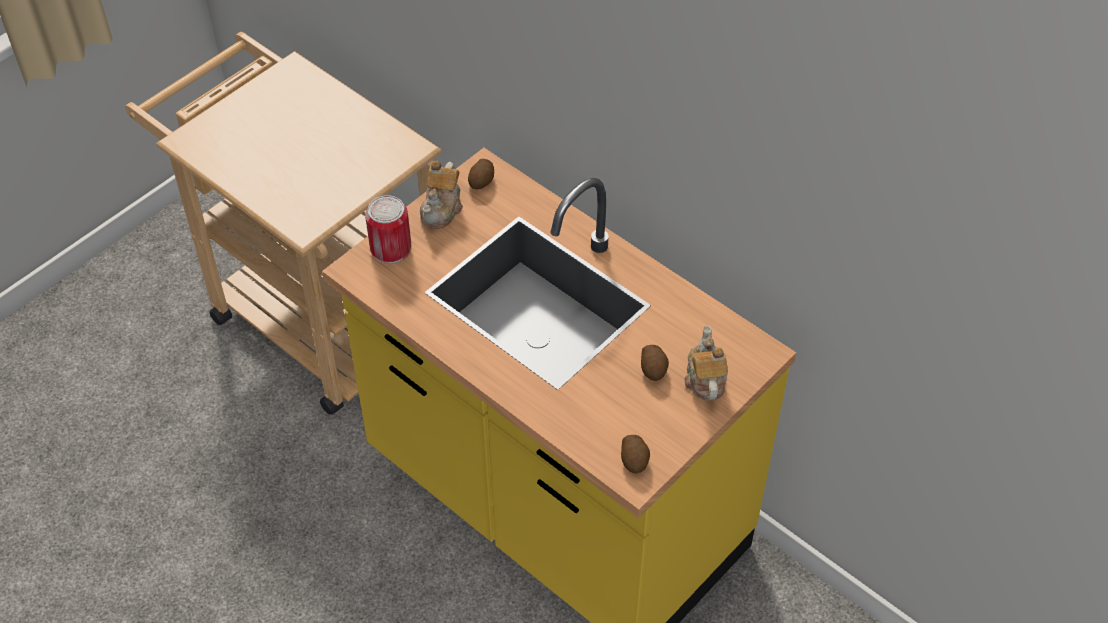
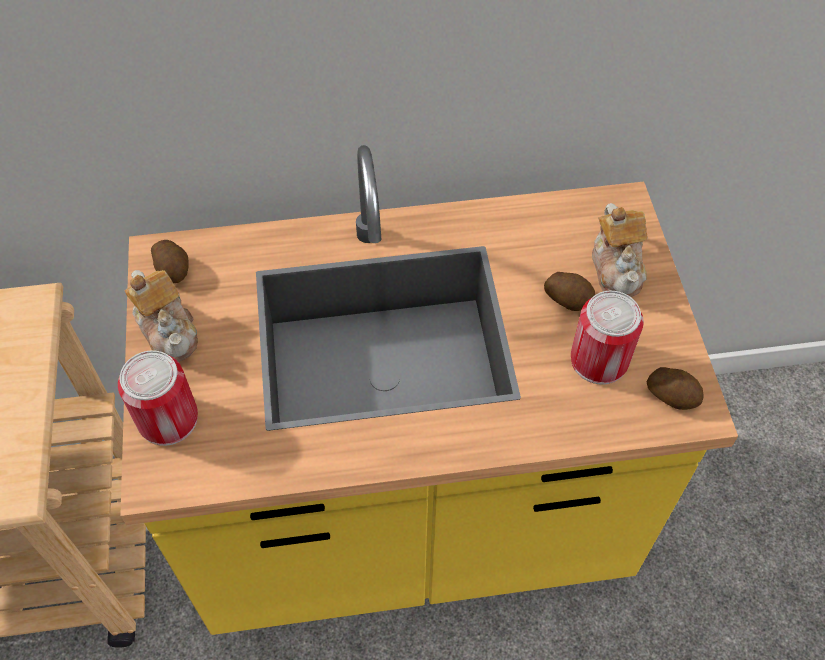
camera: 50 degrees left, 5 degrees up
(623, 410) = (599, 360): none -> can
(705, 379) = (617, 268): teapot -> teapot turned 135 degrees counterclockwise

